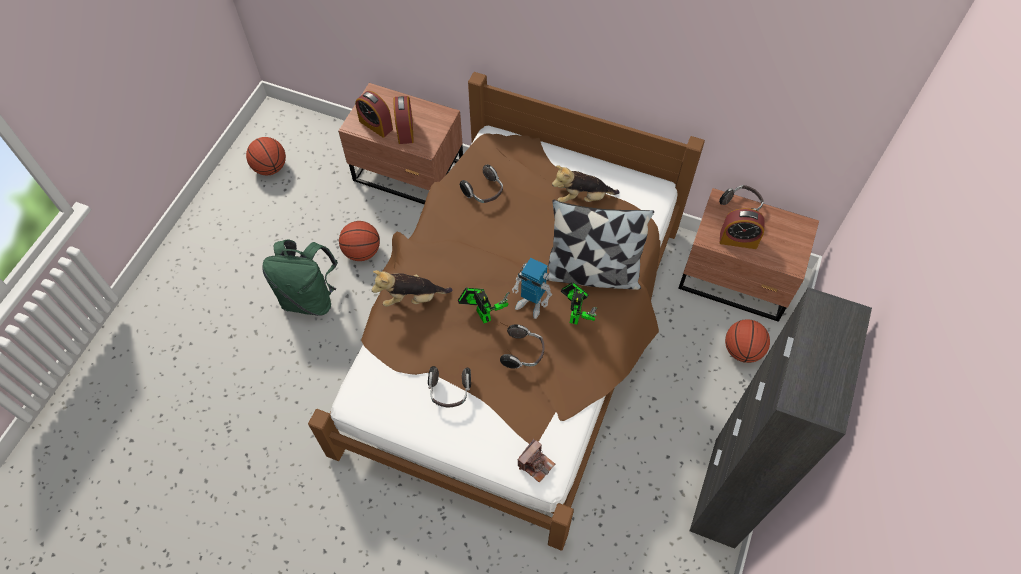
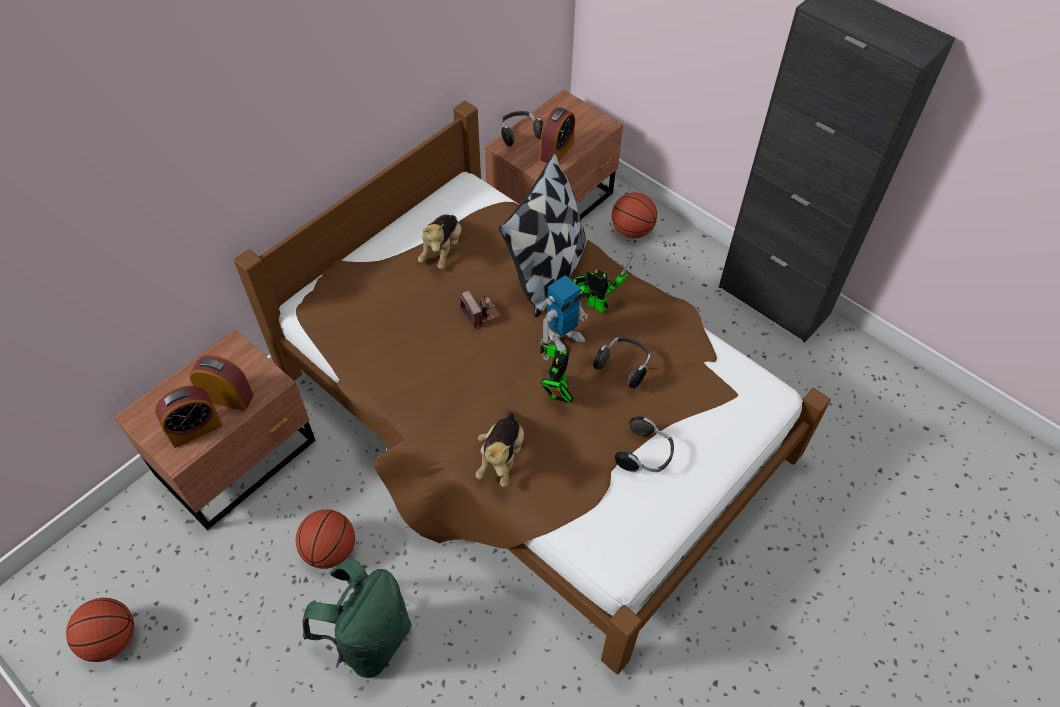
camera: 70 degrees left, 5 degrees down
(482, 313) = (555, 389): toy robot -> toy robot turned 60 degrees counterclockwise
(484, 192) = (386, 335): headphones -> none
(536, 464) = (759, 400): camera -> camera (480, 313)

